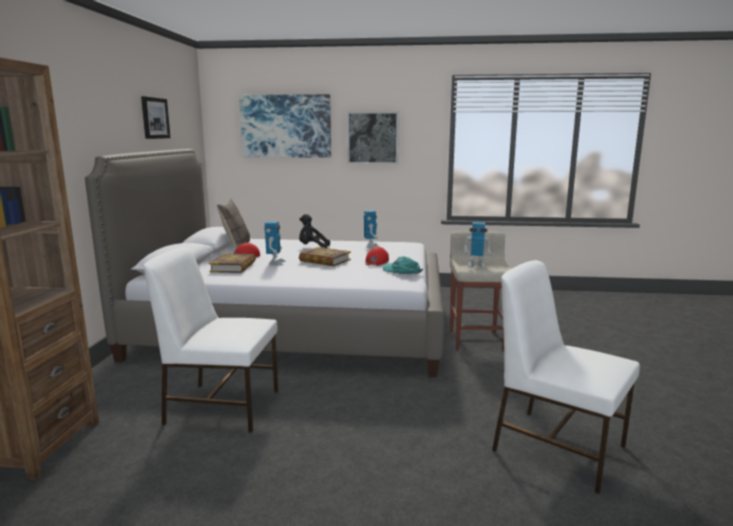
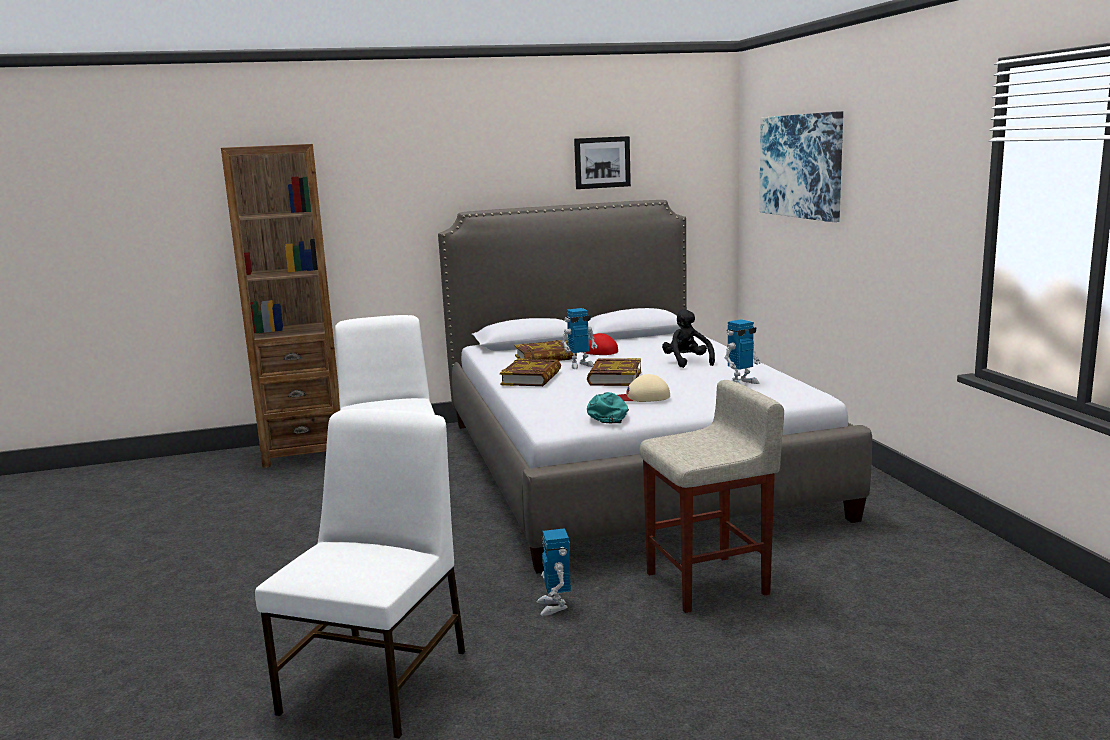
camera: 70 degrees right, 0 degrees up
(236, 246) = (645, 339): pillow -> none
(285, 275) = (531, 378): none -> book
(372, 137) = (886, 190): picture -> none
(376, 261) = (643, 397): red cap -> beige cap
(476, 265) = (689, 444): toy robot -> toy robot (554, 606)

